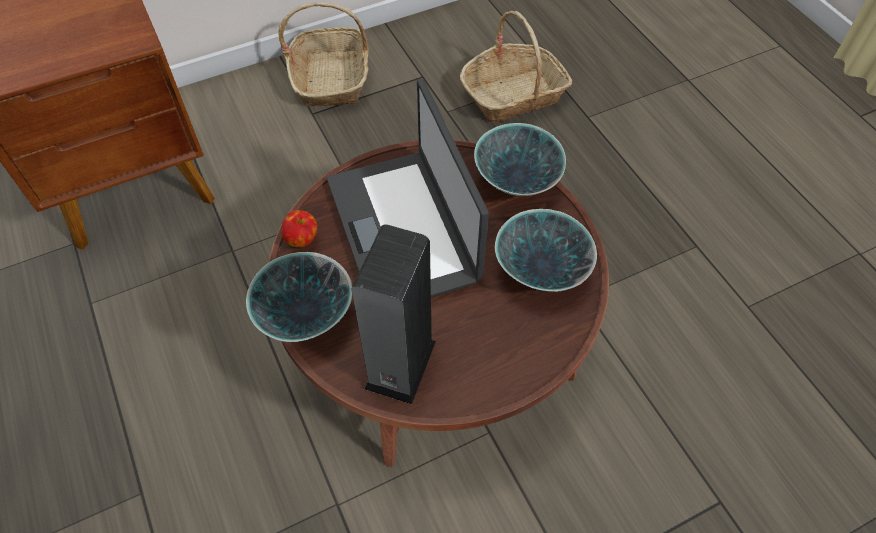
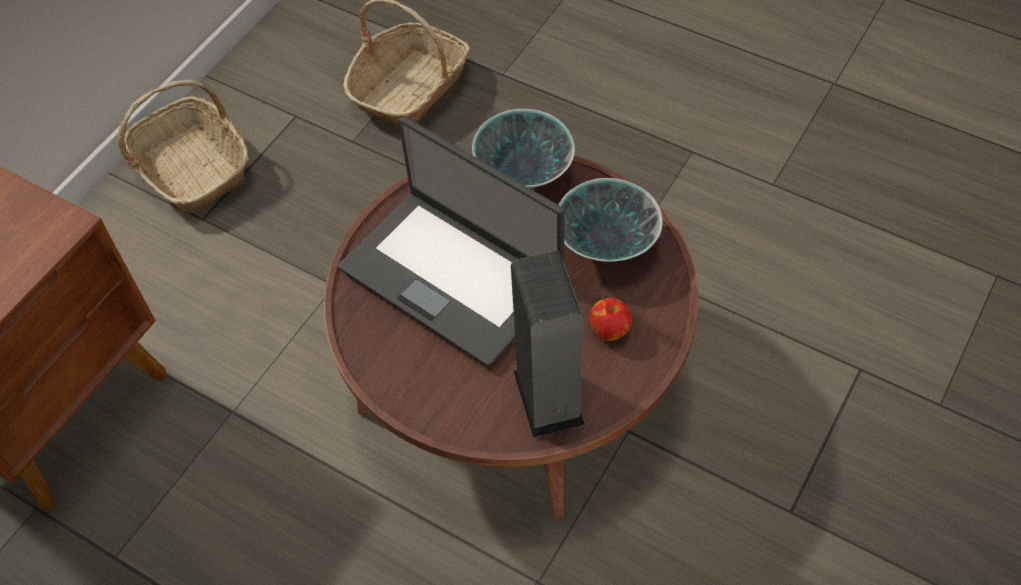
camera: 30 degrees left, 0 degrees up
(302, 239) = (361, 339): apple -> apple (610, 329)
(305, 317) = (426, 408): bowl -> none

